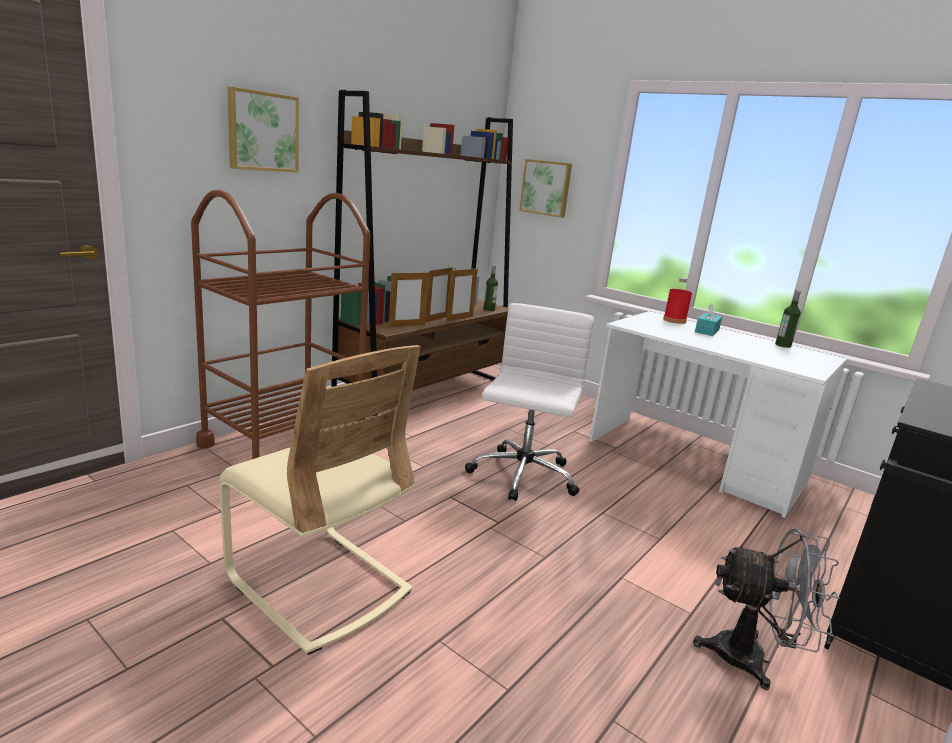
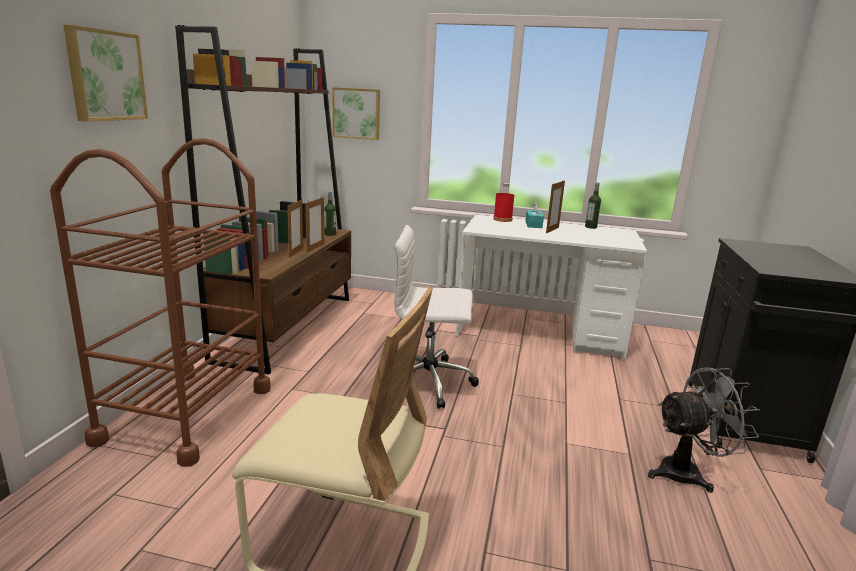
camera: 25 degrees left, 0 degrees up
(406, 325) = (277, 264): picture frame -> picture frame (552, 230)
(522, 476) = (430, 381): white office chair -> white office chair turned 75 degrees counterclockwise

